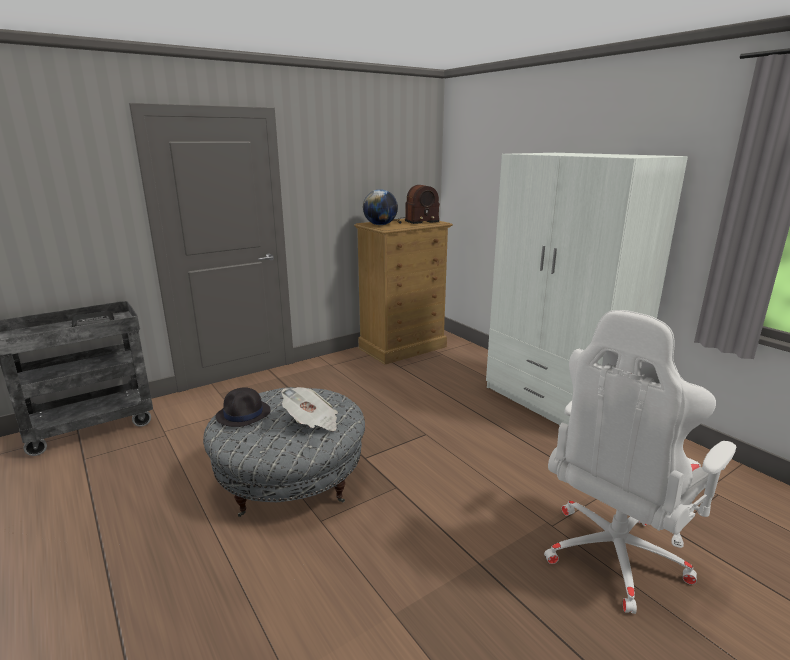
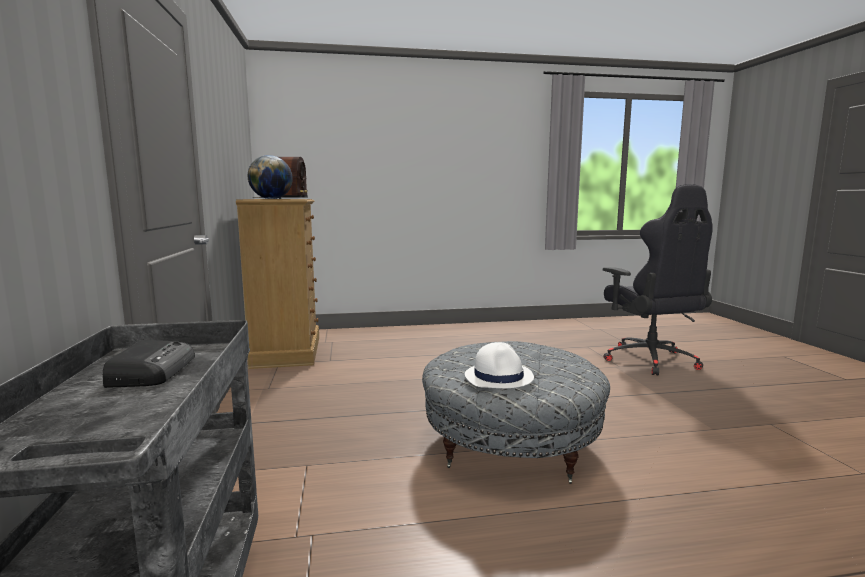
camera: 65 degrees left, 10 degrees down
(244, 414) = (499, 377): black hat -> white hat
(312, 422) = (539, 354): newspaper -> none
(556, 403) = (469, 331): white wardrobe -> none
(614, 553) = (649, 360): white office chair -> black office chair

